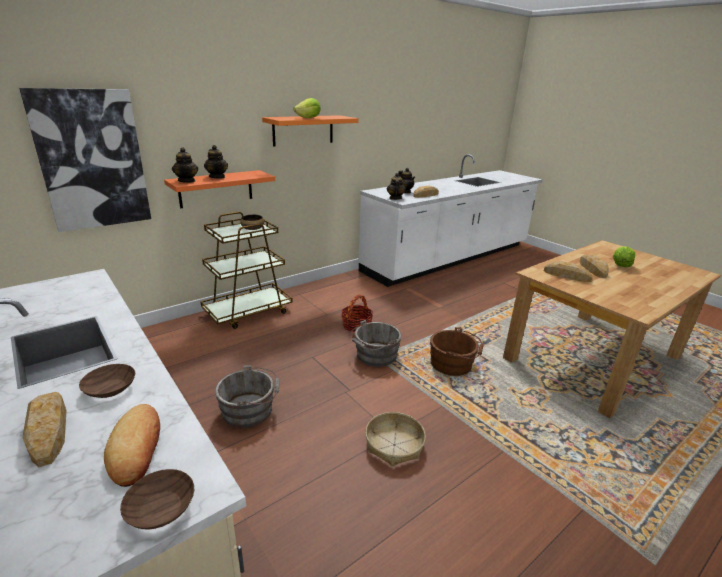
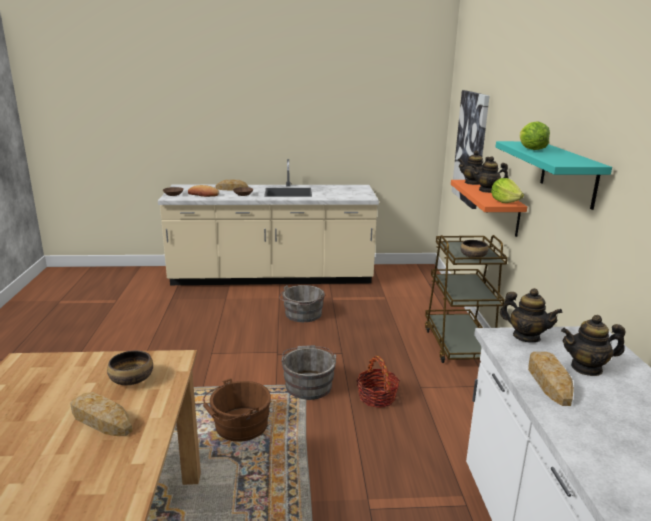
camera: 125 degrees right, 5 degrees down
(303, 130) = (568, 174): orange shelf -> turquoise shelf
(394, 444) = (203, 350): basket -> none
(567, 275) = (131, 379): bread -> bowl
(620, 265) = (52, 468): lettuce -> lettuce (505, 202)

